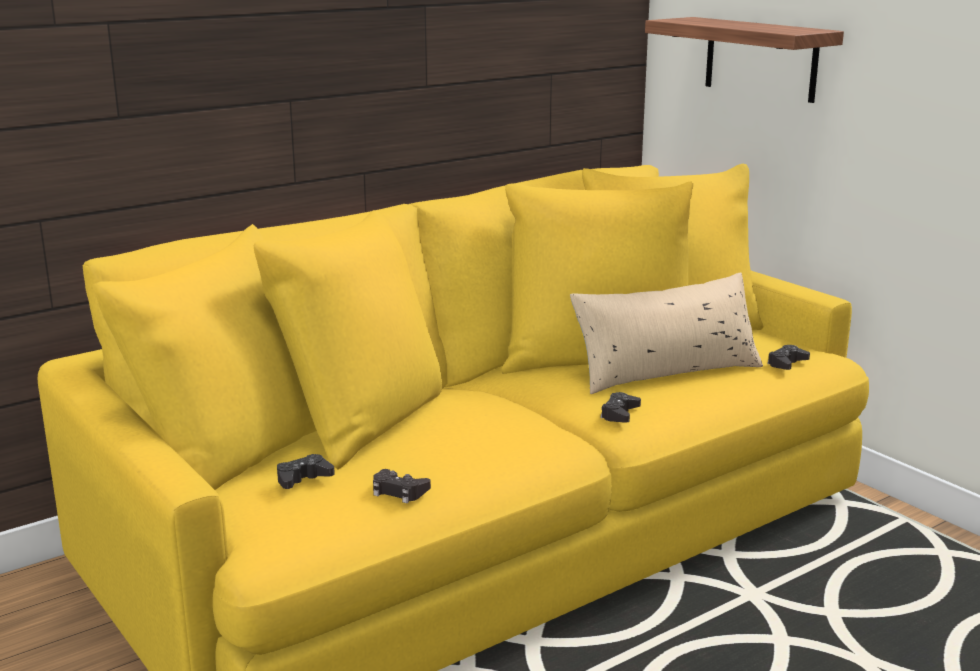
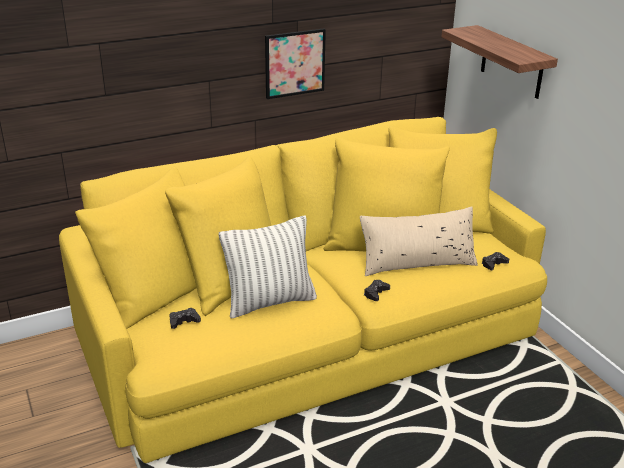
camera: 10 degrees right, 10 degrees up
(399, 491) = (232, 336): black game controller -> none
(423, 77) = (294, 63): none -> picture
(445, 440) = (270, 302): none -> pillow

